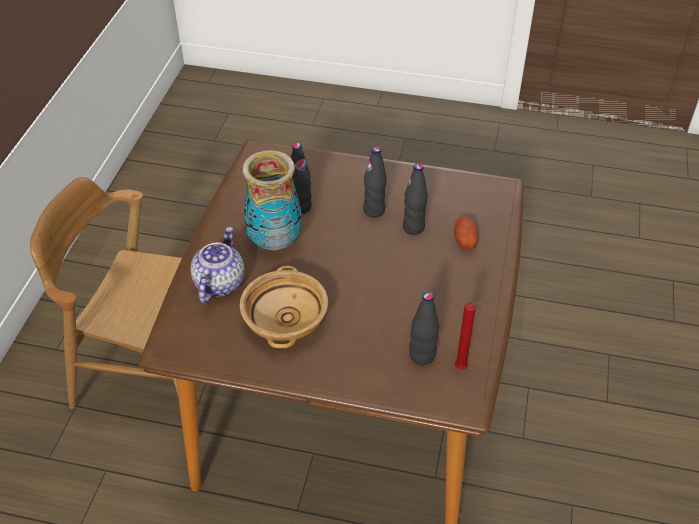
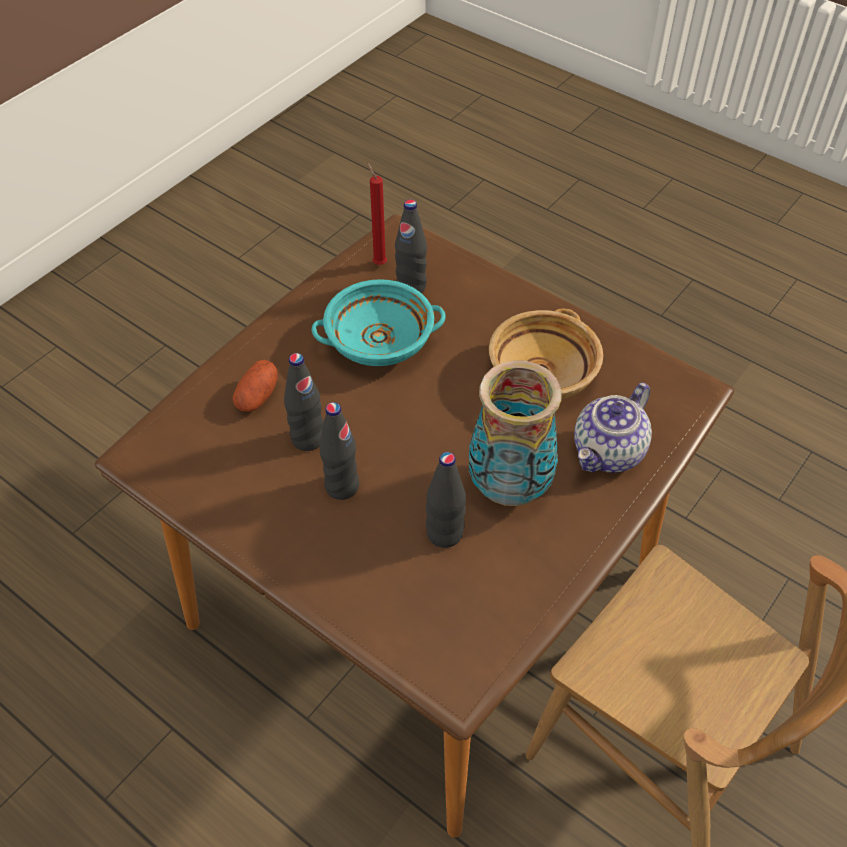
camera: 155 degrees left, 5 degrees up
(414, 302) = (379, 343): none -> turquoise bowl

